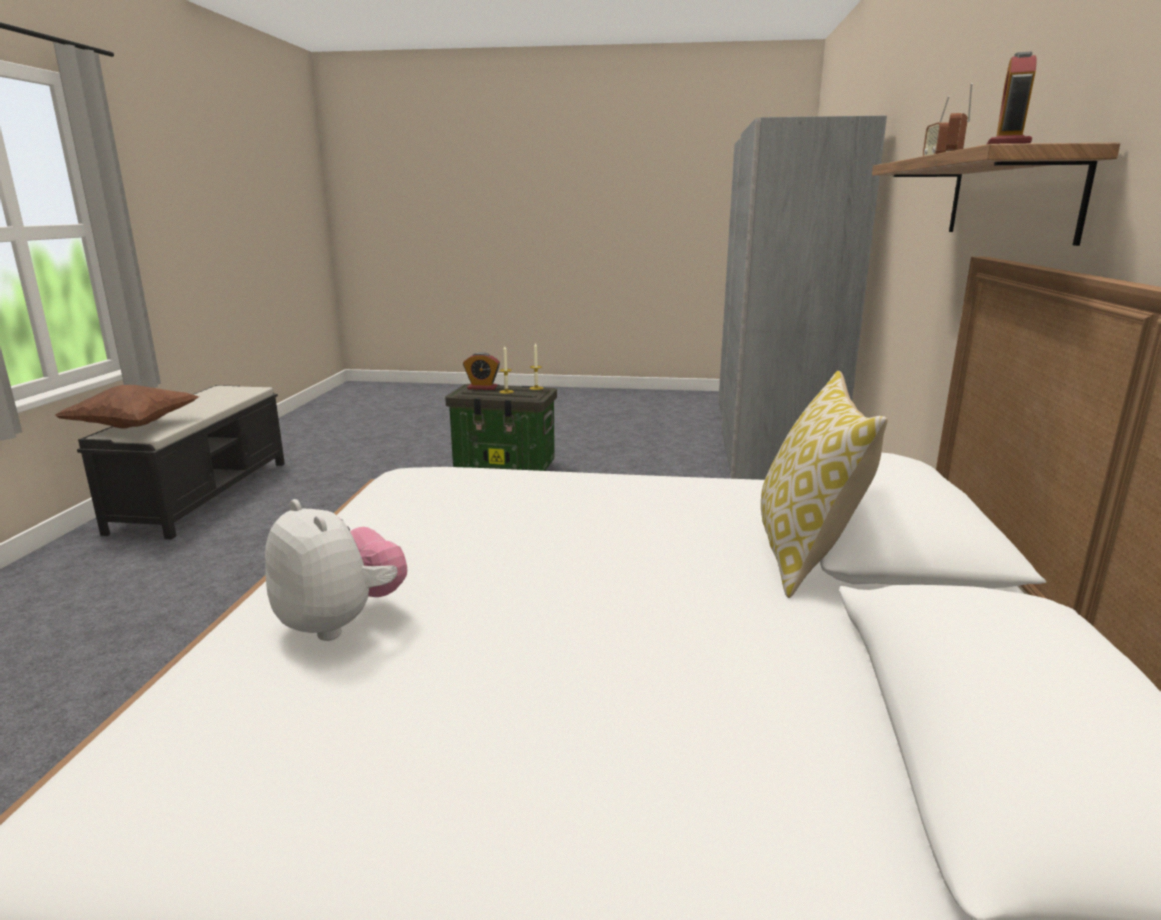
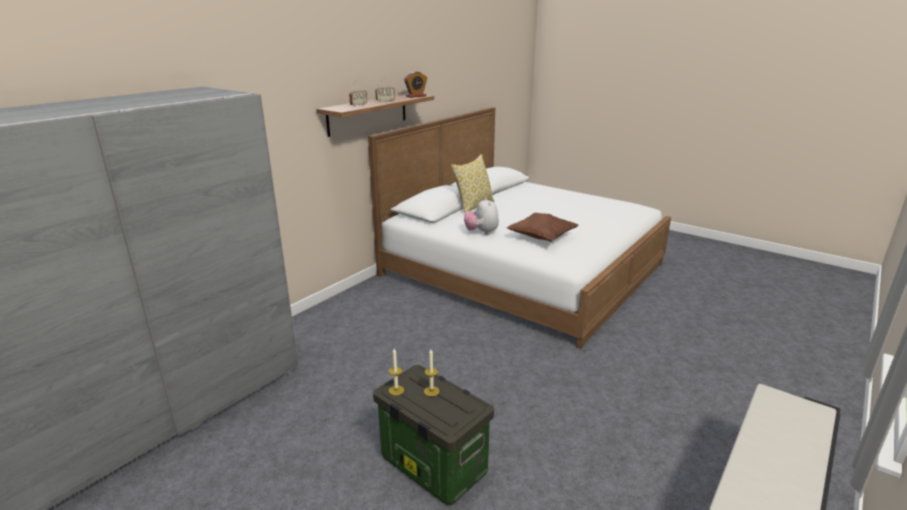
camera: 150 degrees left, 5 degrees up
(135, 426) = (805, 419): brown pillow -> brown pillow (541, 238)
(340, 622) = (601, 217): plush toy -> plush toy (481, 232)
(482, 387) = (446, 411): alarm clock -> none

